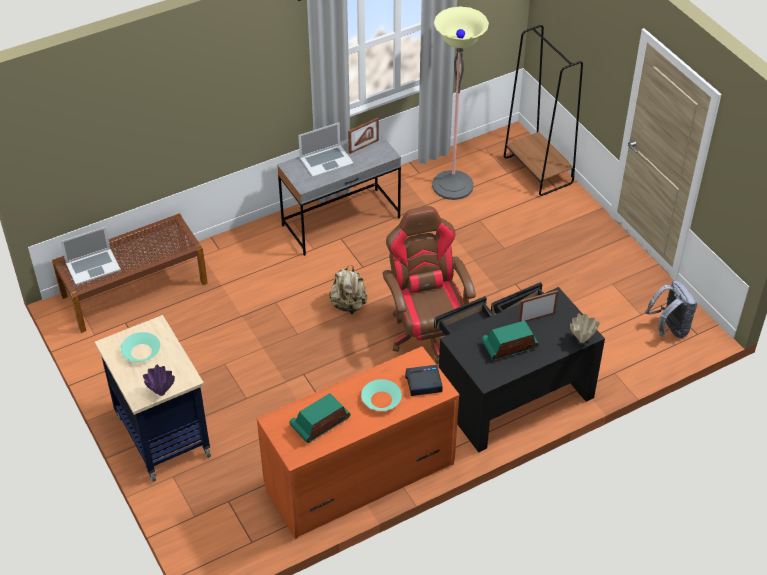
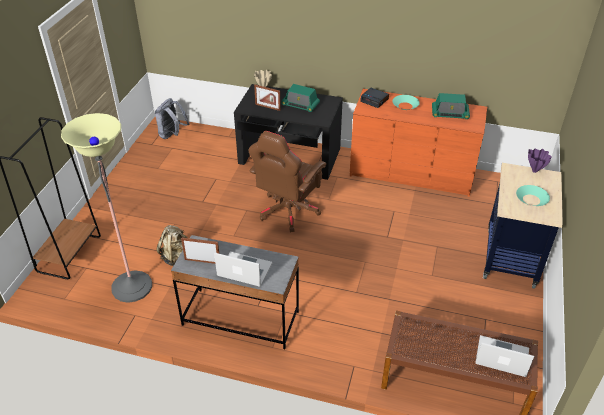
camera: 135 degrees left, 5 degrees down
(348, 305) = (311, 256): beige backpack -> beige backpack (176, 258)

